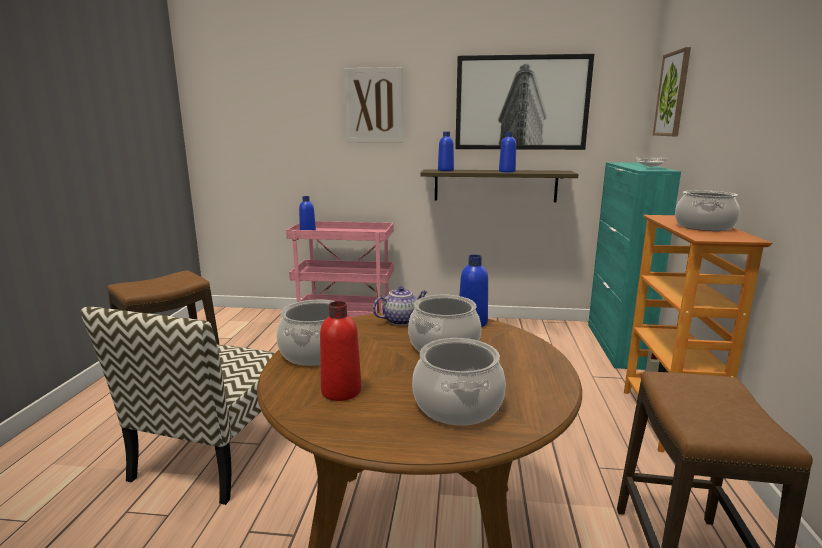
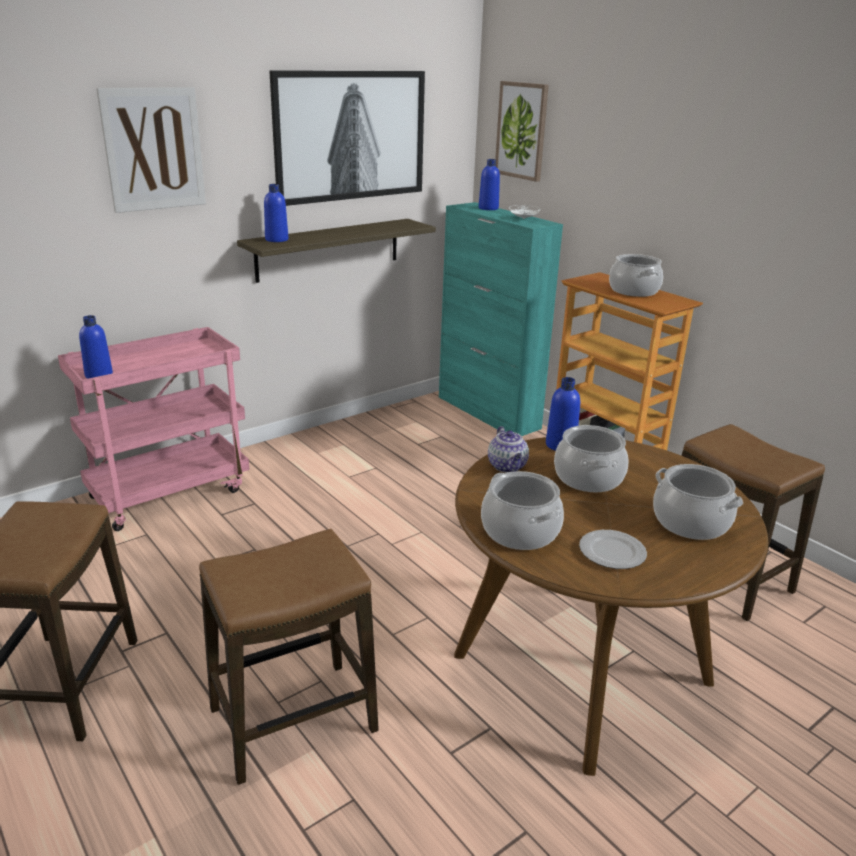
camera: 45 degrees left, 10 degrees up
(215, 454) = (293, 721): chair -> stool
(341, 391) = (612, 552): red bottle -> plate
(401, 320) = (508, 467): teapot -> teapot turned 150 degrees clockwise
(507, 171) = (355, 232): blue bottle -> blue bottle (488, 208)

